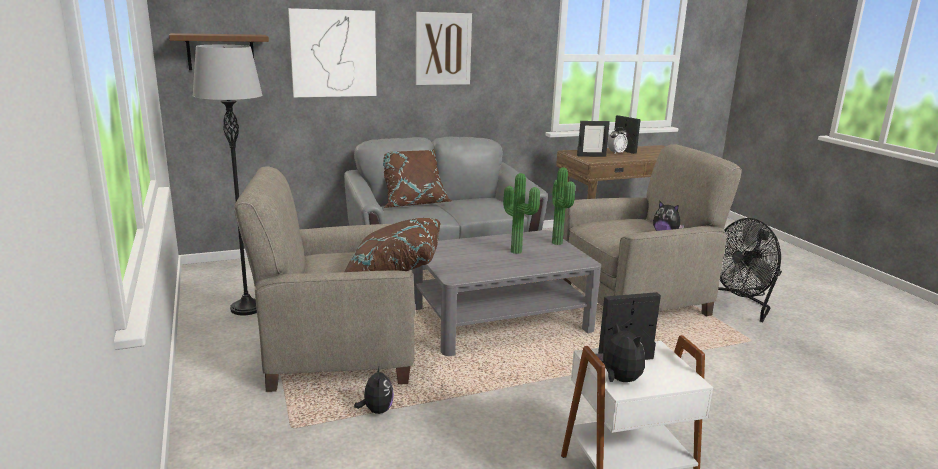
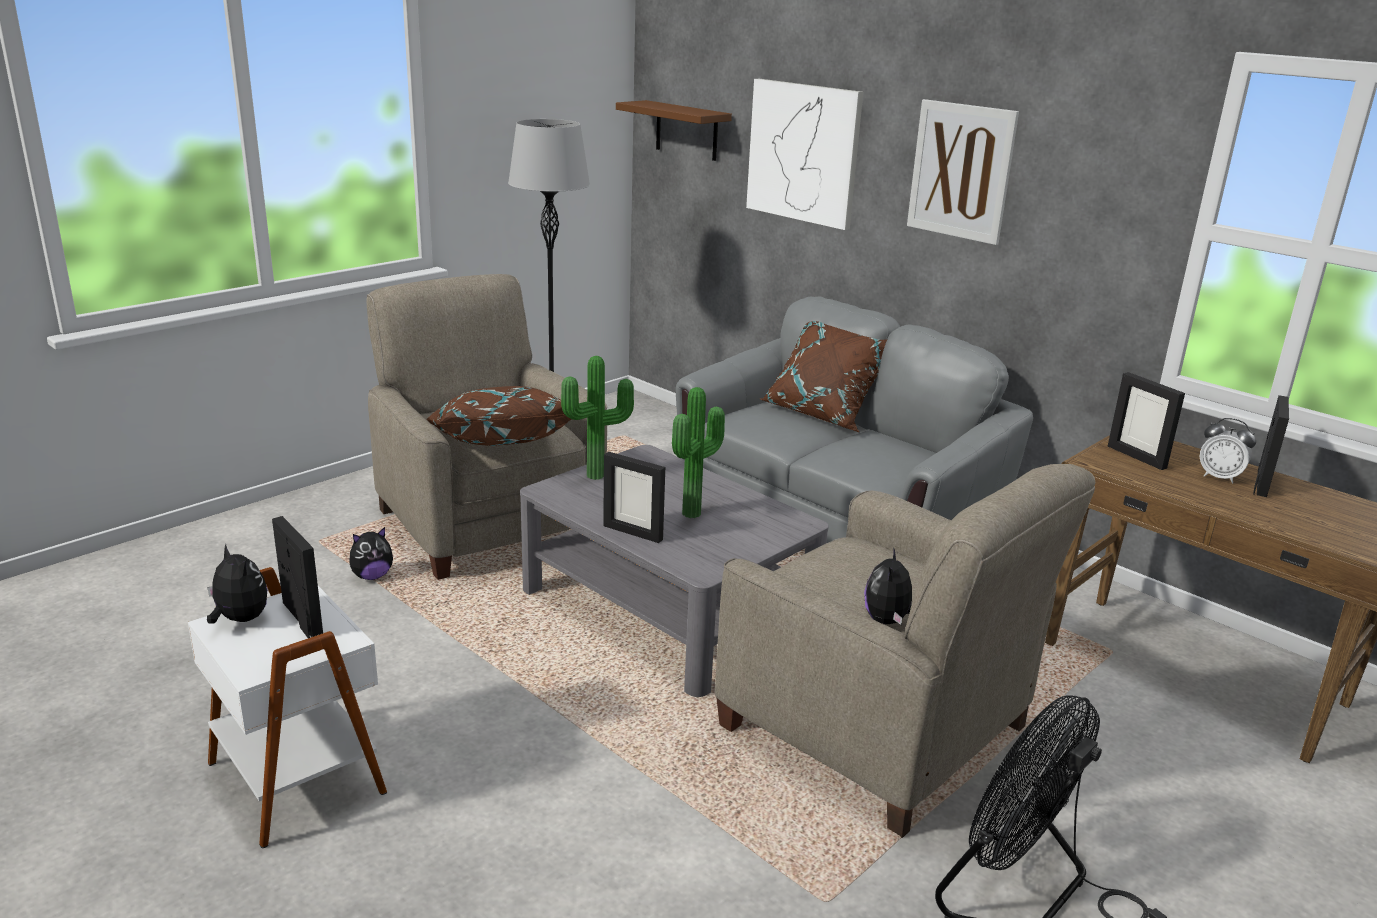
camera: 65 degrees right, 5 degrees up
(529, 267) = (633, 532): none -> picture frame
(559, 242) = (772, 540): potted plant -> potted plant (597, 477)
(619, 380) = (239, 619): plush toy -> plush toy turned 75 degrees counterclockwise

